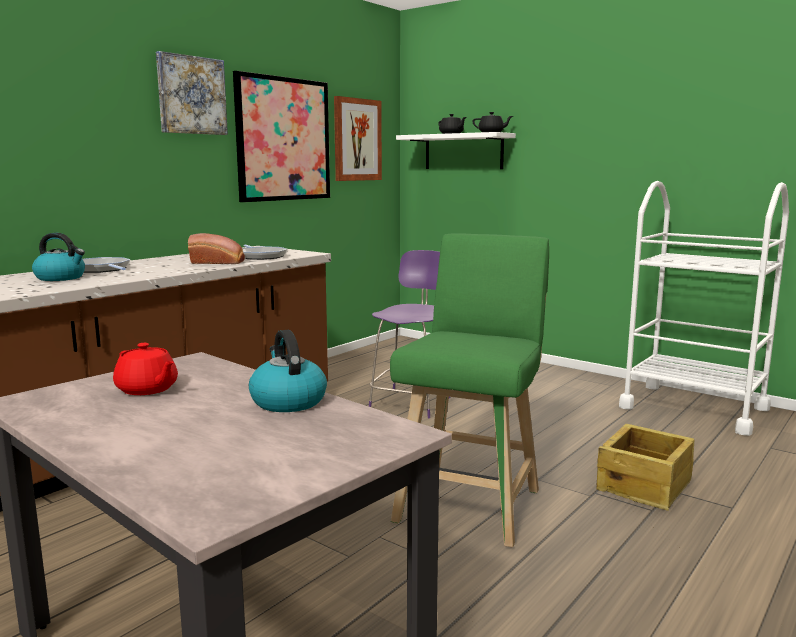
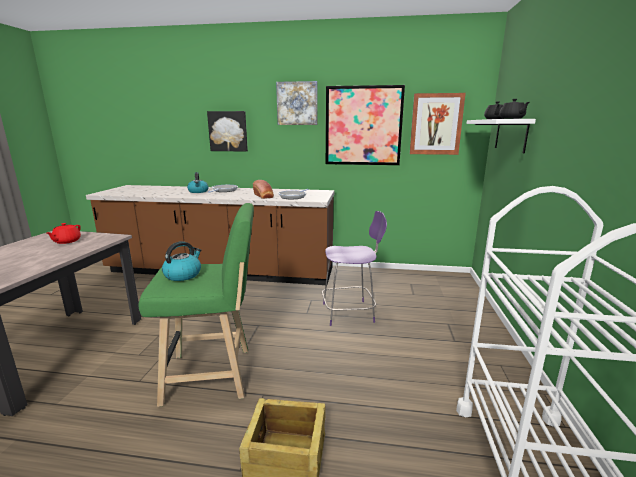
camera: 60 degrees right, 5 degrees up
(61, 142) = (228, 131): none -> picture
(287, 401) = (41, 262): kettle -> kettle (183, 274)

